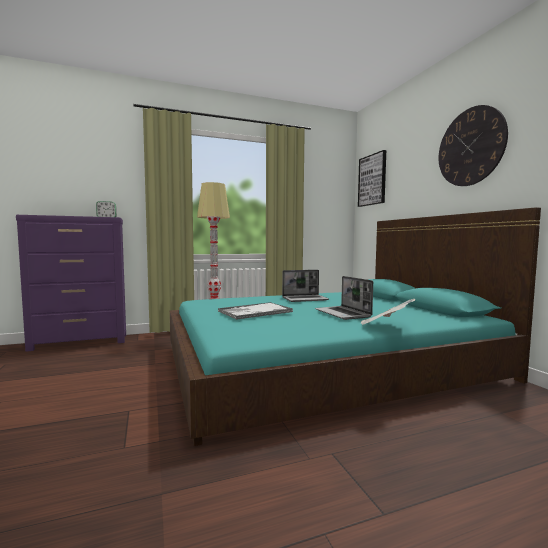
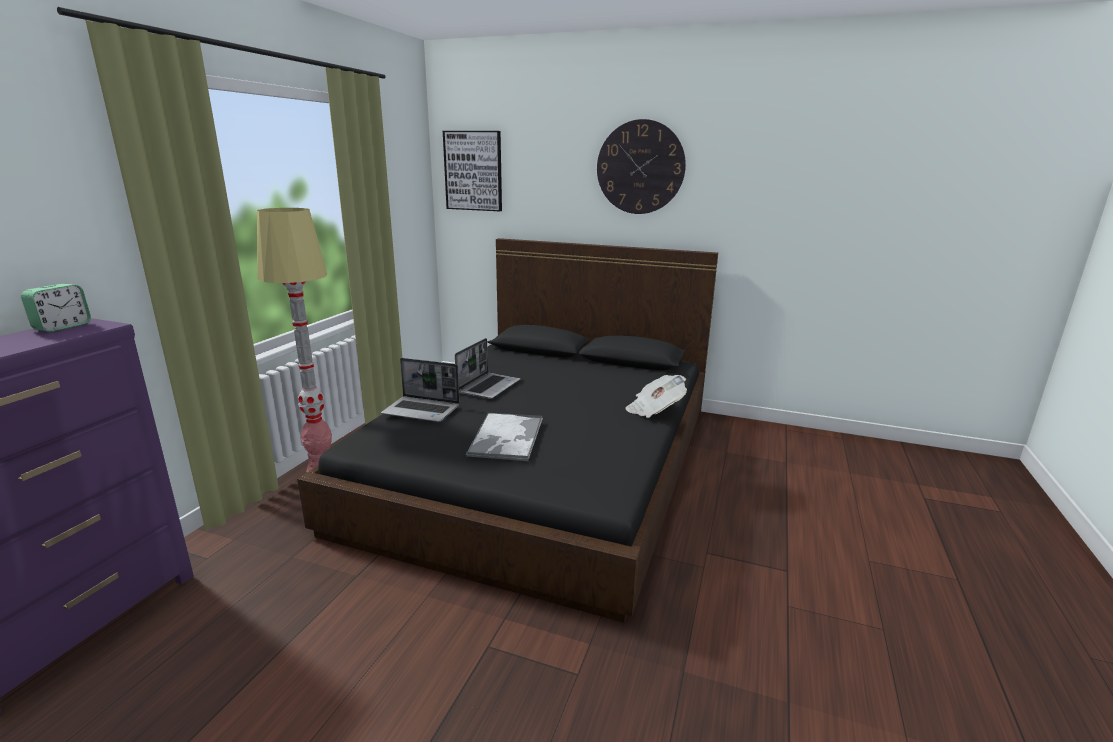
camera: 50 degrees left, 15 degrees up
(325, 362) = (544, 462): turquoise bed -> black bed
(343, 314) = (587, 402): laptop -> laptop (422, 410)

